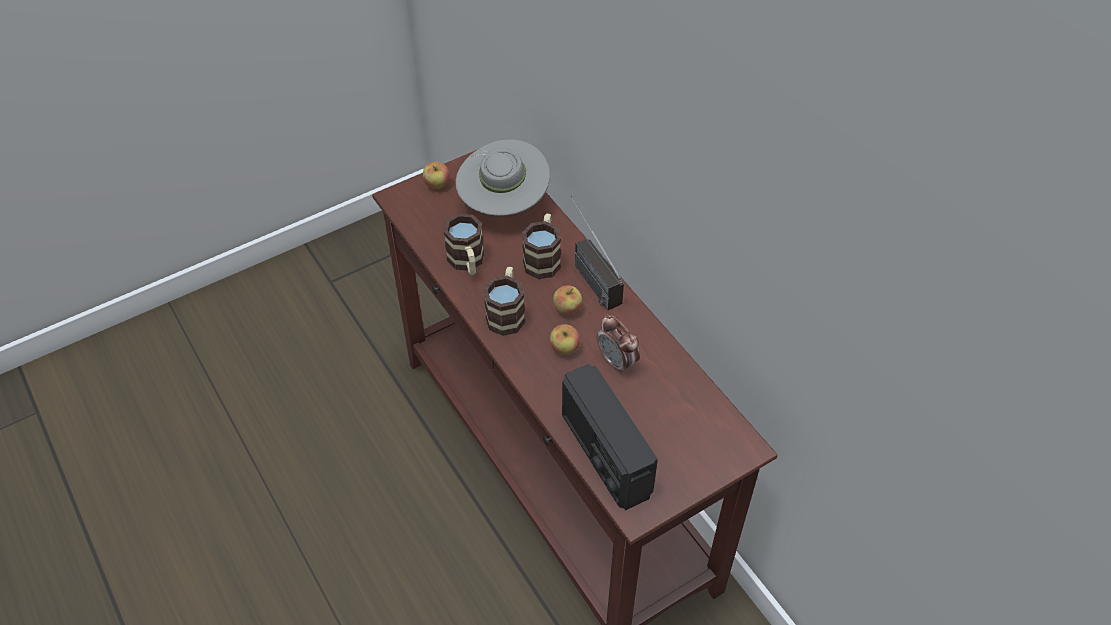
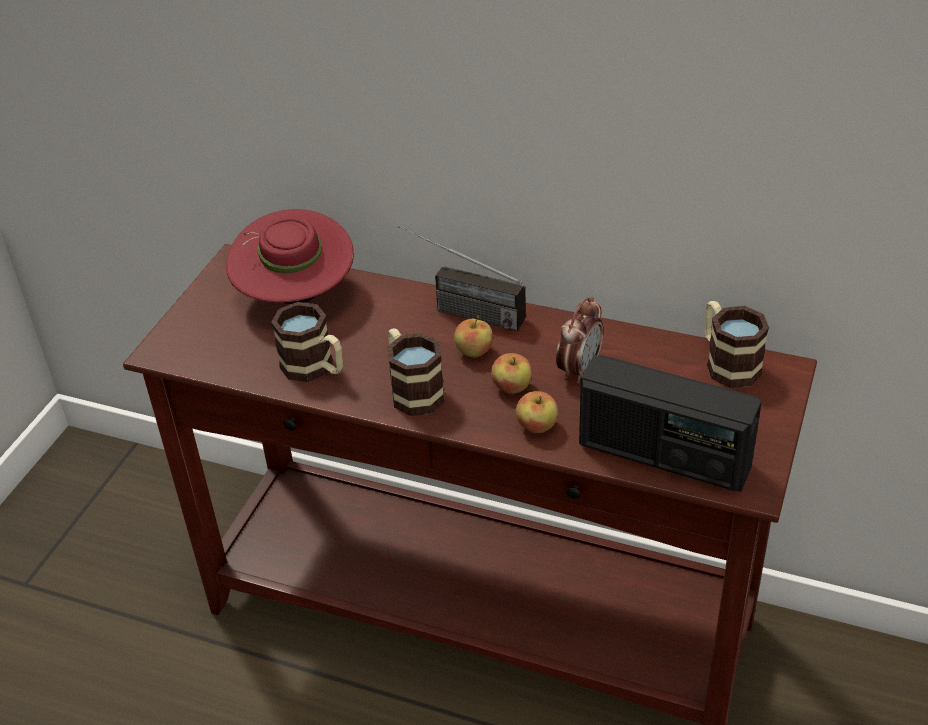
camera: 35 degrees left, 10 degrees down
(437, 184) = (196, 316): apple -> apple (537, 426)
(503, 204) = (295, 296): grey hat -> red hat
(543, 258) = (396, 321): mug -> mug (727, 362)
(617, 362) = (579, 369): alarm clock -> alarm clock turned 75 degrees counterclockwise

